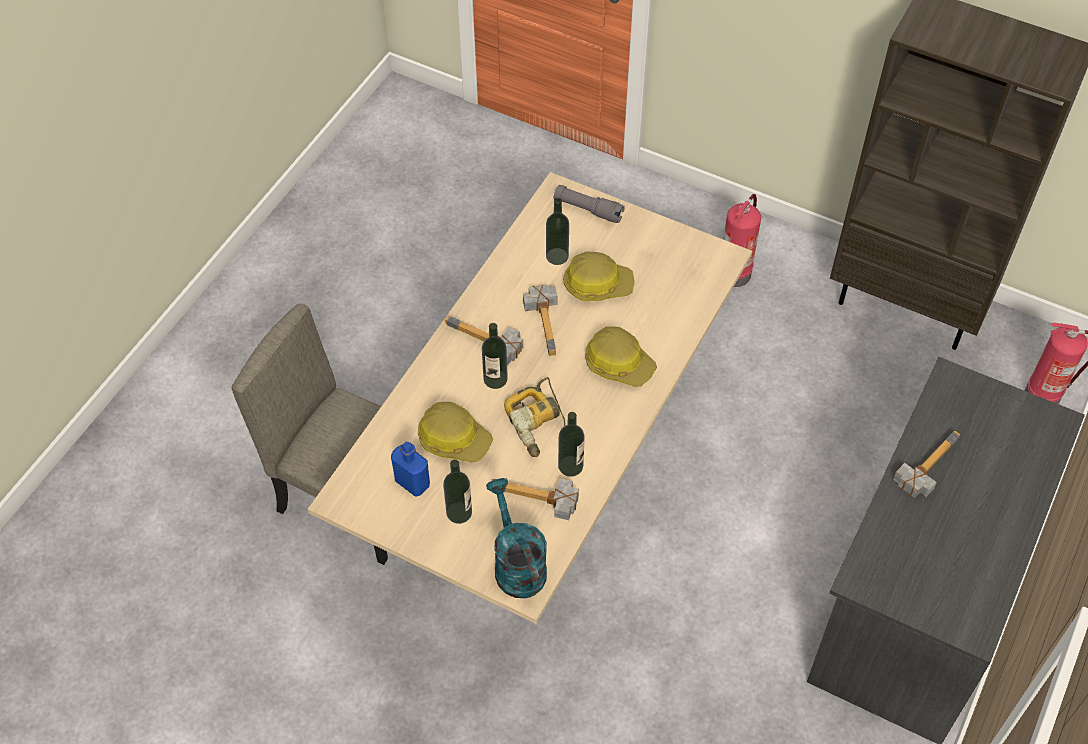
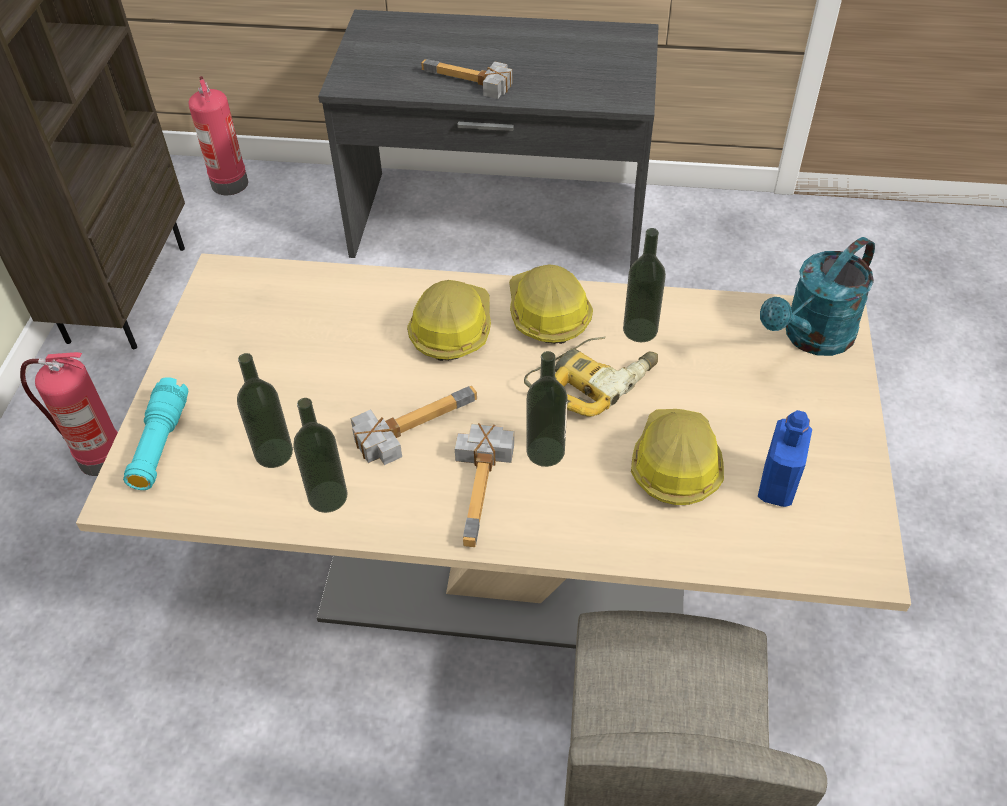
camera: 110 degrees left, 5 degrees down
(459, 512) = (784, 417): bottle -> bottle (327, 496)
(535, 501) = (713, 347): hammer -> none
(588, 210) = (160, 444): grey flashlight -> turquoise flashlight
(597, 284) = (316, 389): hard hat -> hard hat (546, 314)

